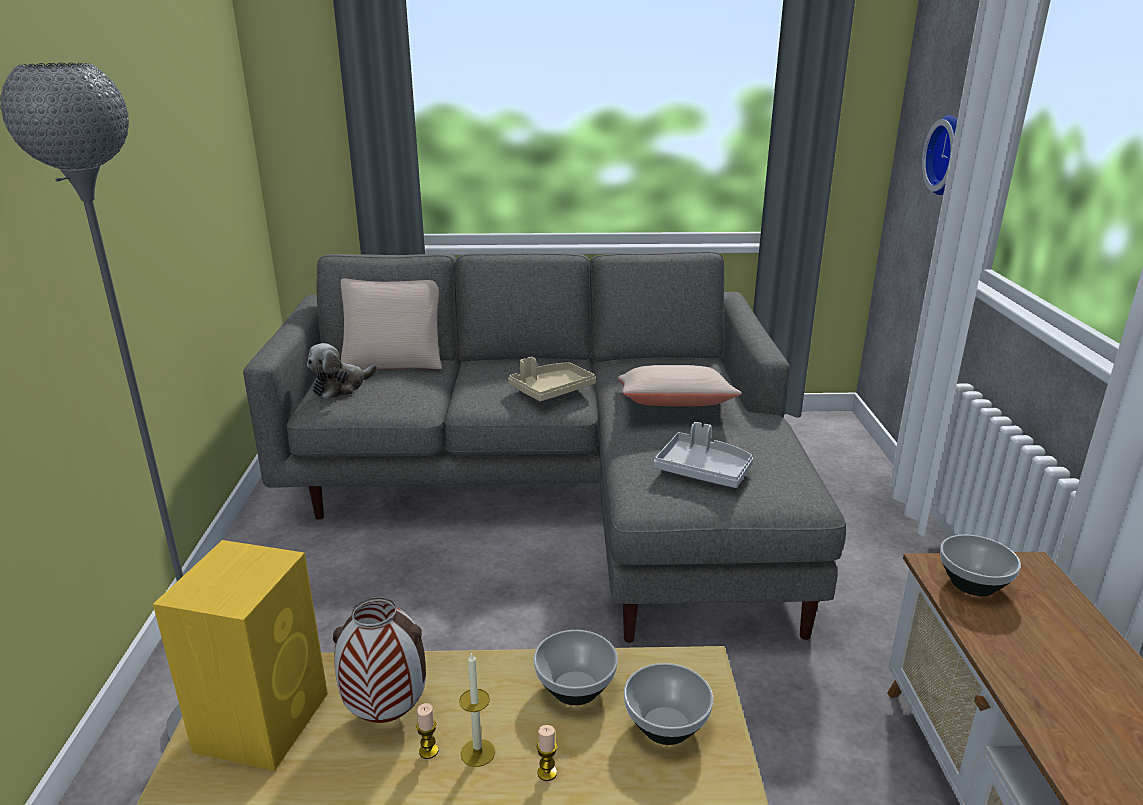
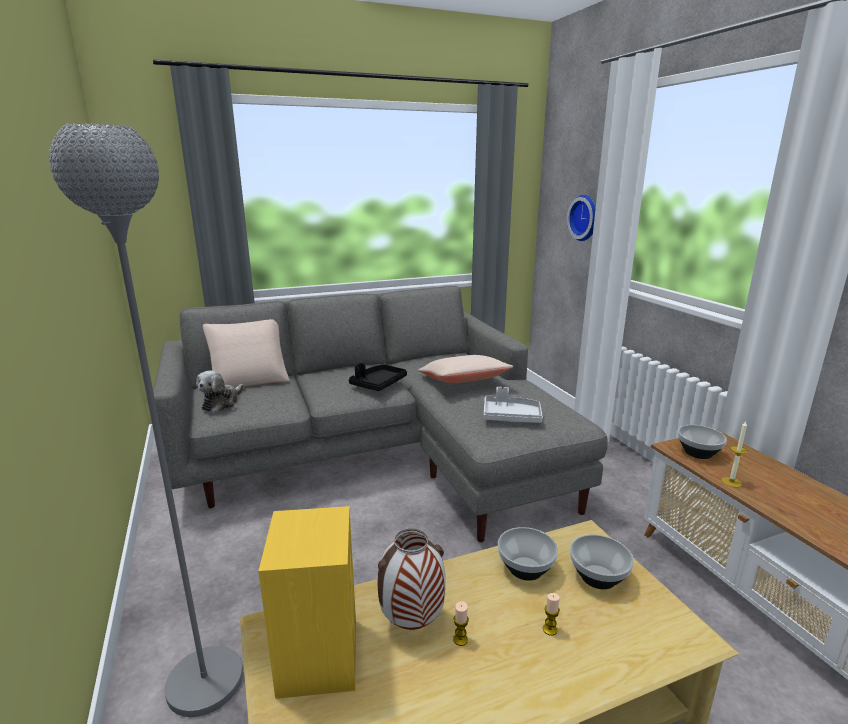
camera: 20 degrees left, 5 degrees down
(477, 752) = (494, 630): candle -> candle (731, 482)
(551, 390) = (378, 384): beige tray -> black tray

